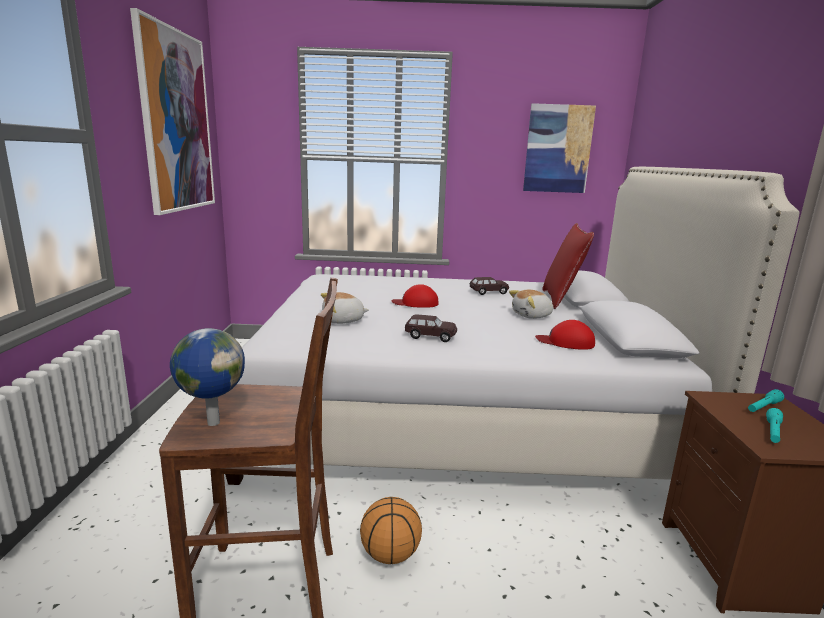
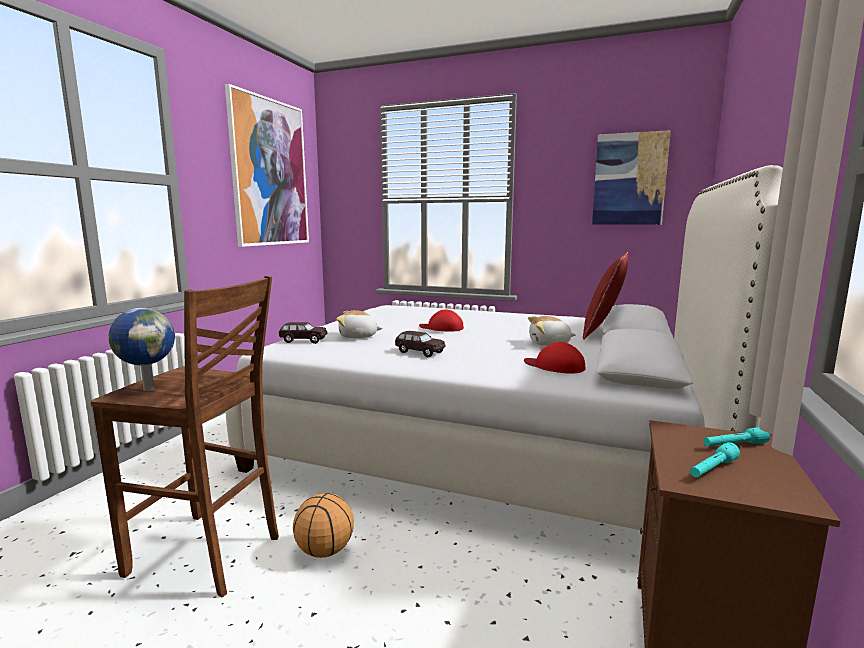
camera: 20 degrees right, 5 degrees down
(488, 292) = (529, 323): brown toy car -> brown toy car (303, 340)

